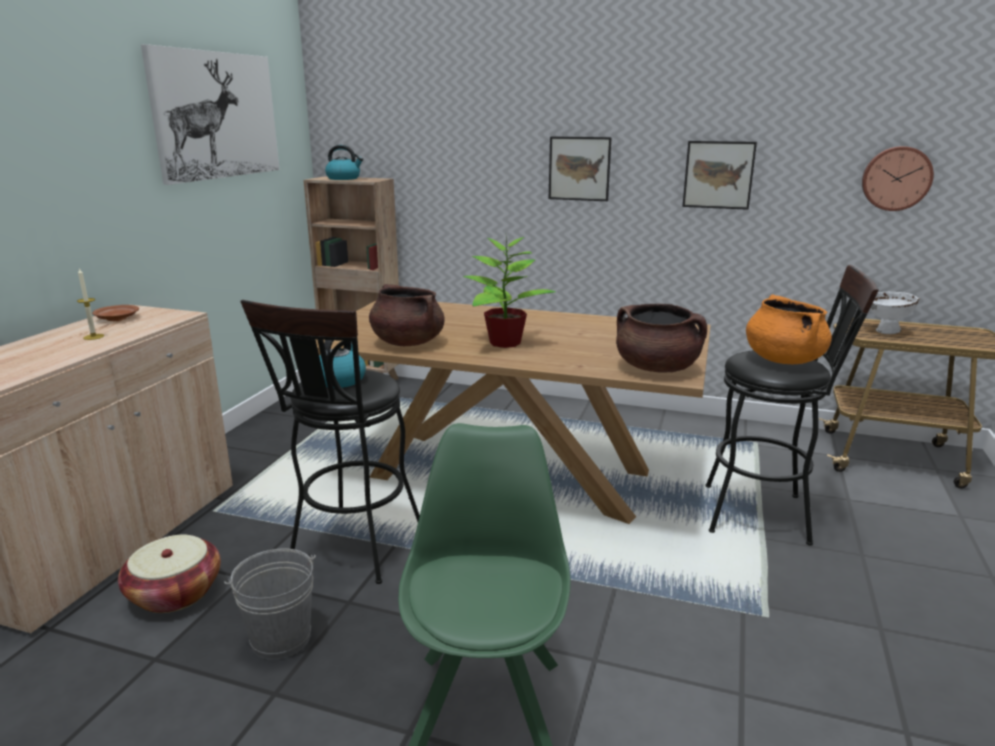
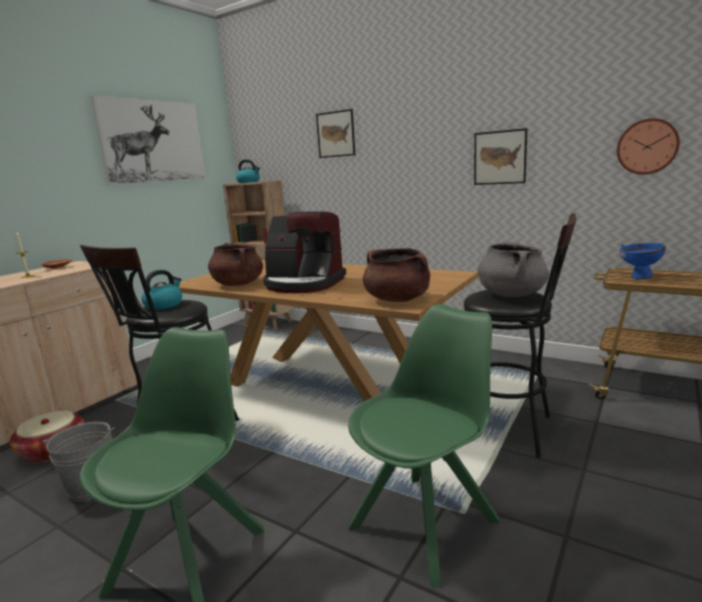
camera: 15 degrees right, 5 degrees down
(504, 342) = (303, 284): potted plant -> coffee machine
(579, 168) = (399, 162): picture -> picture (336, 134)
(734, 631) = (427, 522): none -> green chair
(783, 360) = (511, 294): orange cooking pot -> grey cooking pot
(886, 332) = (640, 277): white bowl -> blue bowl

